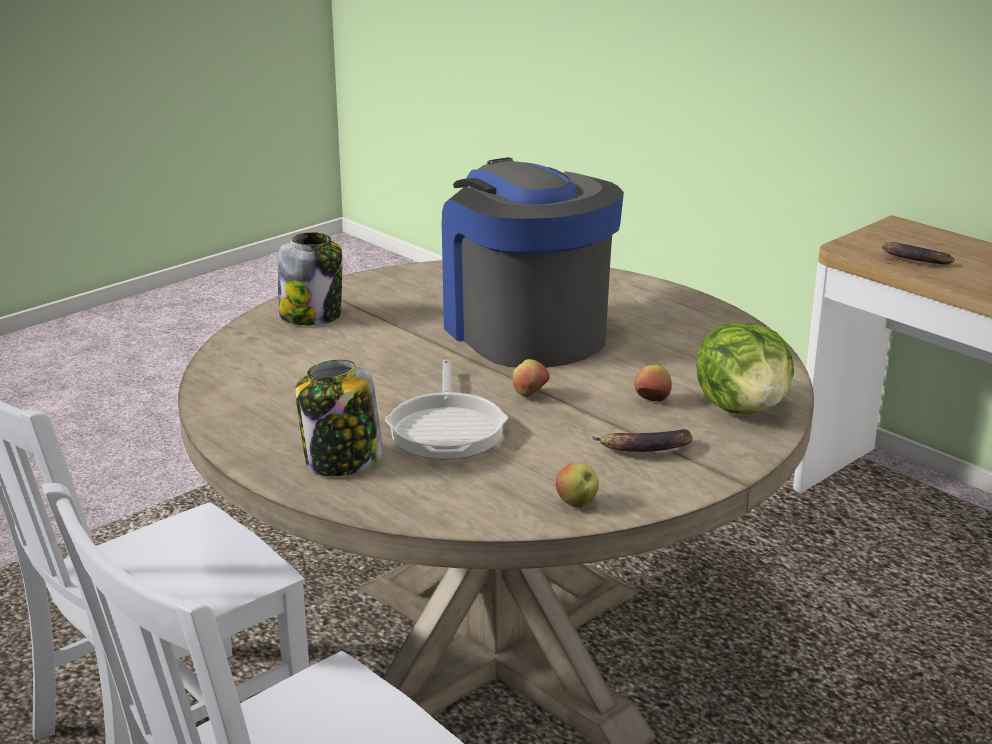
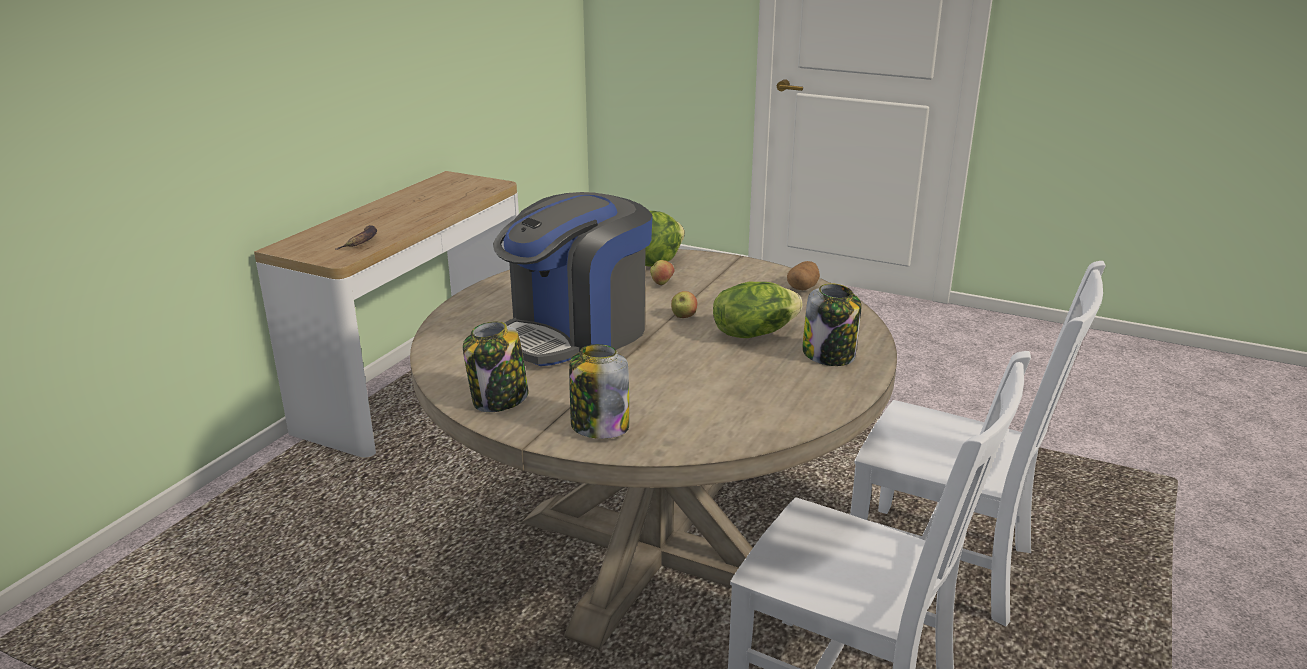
camera: 110 degrees left, 0 degrees up
(404, 284) = (499, 400): none -> jar
(447, 428) = (753, 333): frying pan -> lettuce
(577, 503) = (803, 287): apple -> potato
(644, 449) = (725, 279): banana -> none

